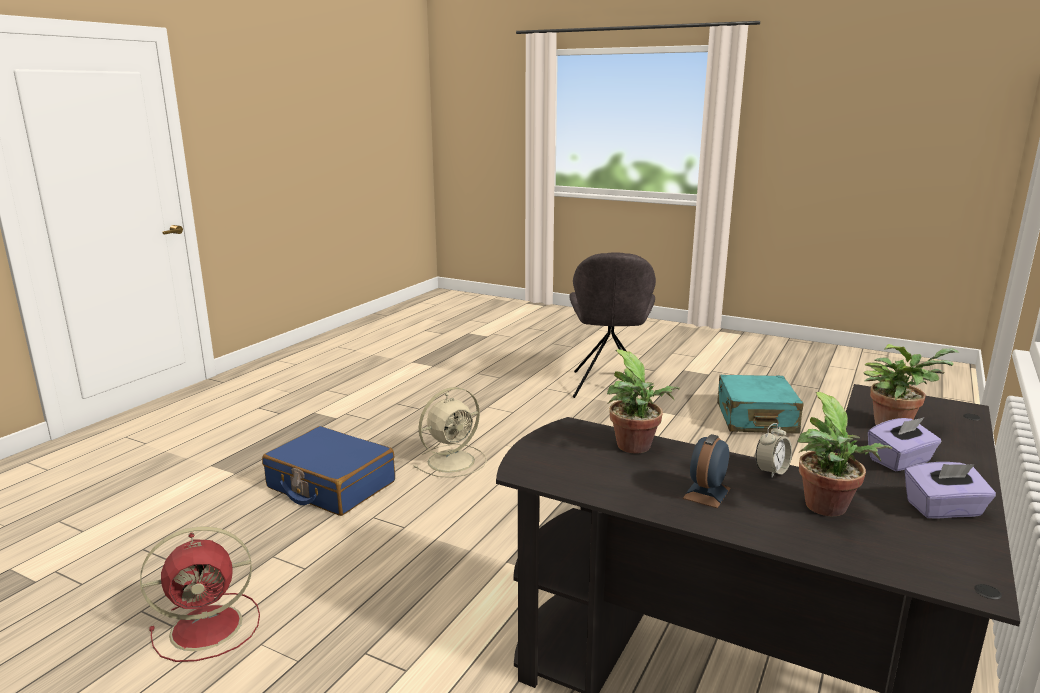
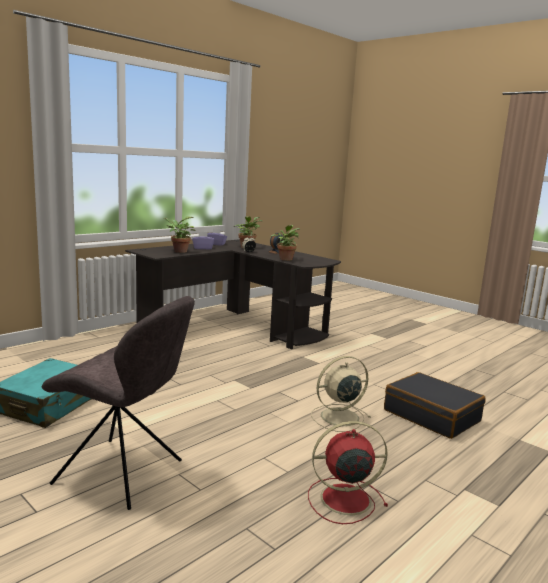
camera: 165 degrees left, 5 degrees down
(210, 626) = (455, 366): red fan -> red fan (343, 499)
(330, 485) = (432, 416): blue suitcase -> black suitcase
(608, 387) = (122, 473): grey chair -> grey chair turned 90 degrees clockwise

